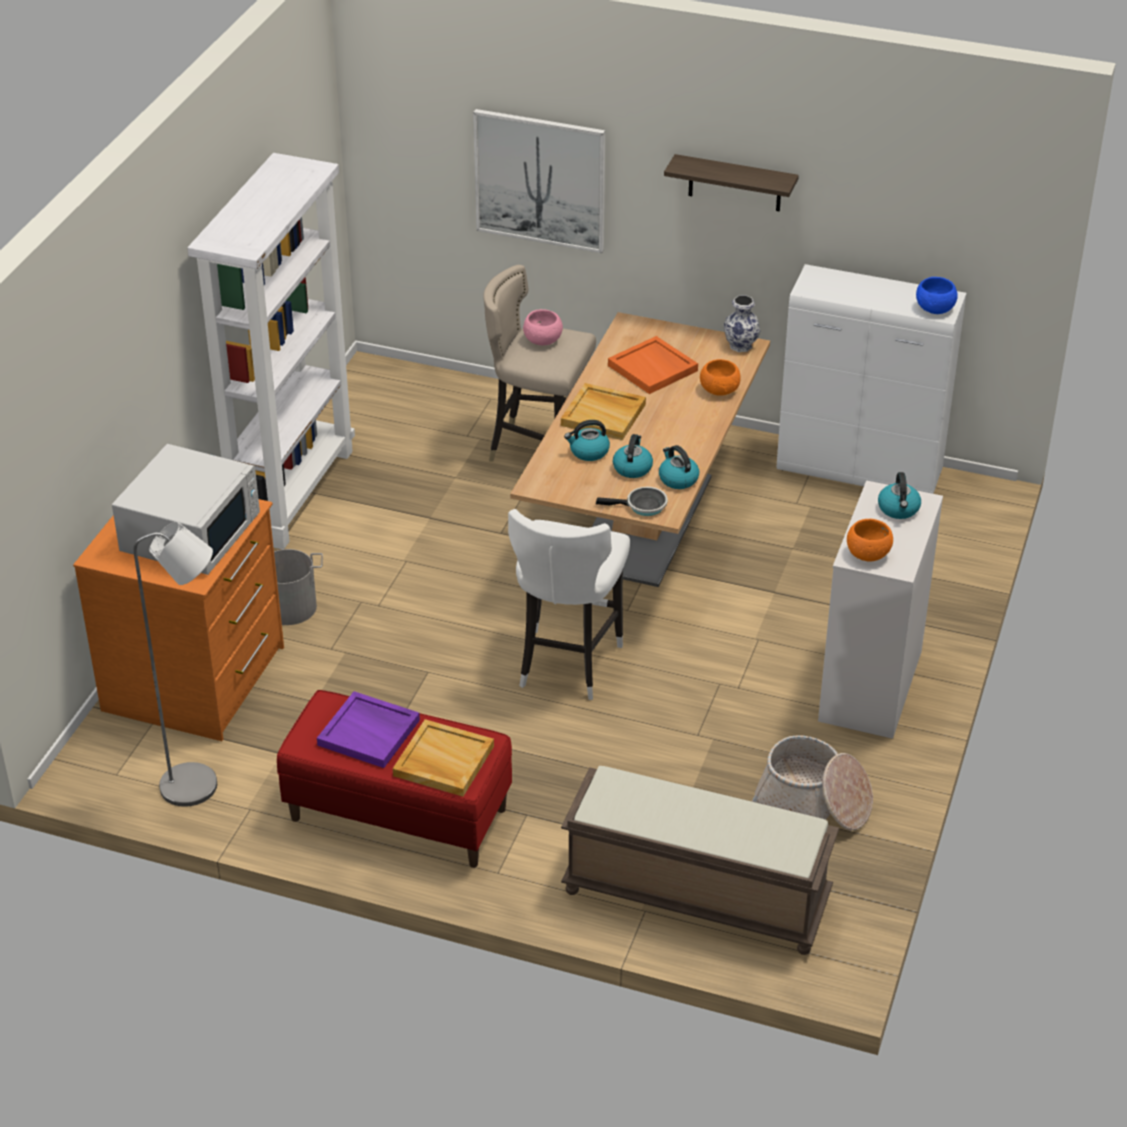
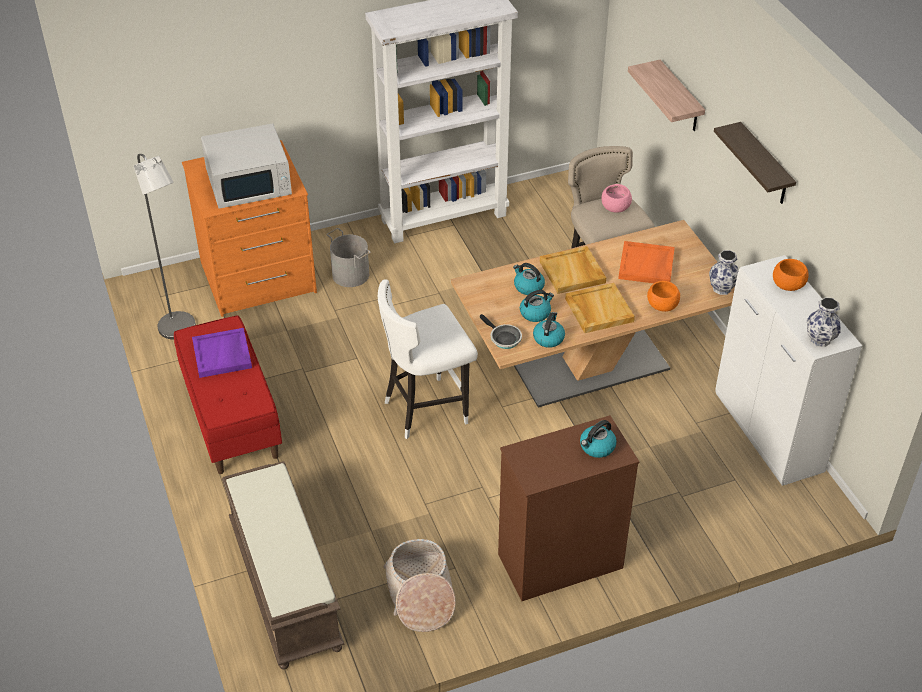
camera: 50 degrees right, 5 degrees up
(442, 761) = (227, 397): beige tray -> beige tray (598, 310)
(540, 180) = (680, 98): picture -> shelf
(868, 554) = (531, 457): orange bowl -> orange bowl (788, 285)
(870, 687) = (559, 561): white dresser -> brown dresser
(934, 308) = (820, 340): blue bowl -> vase

